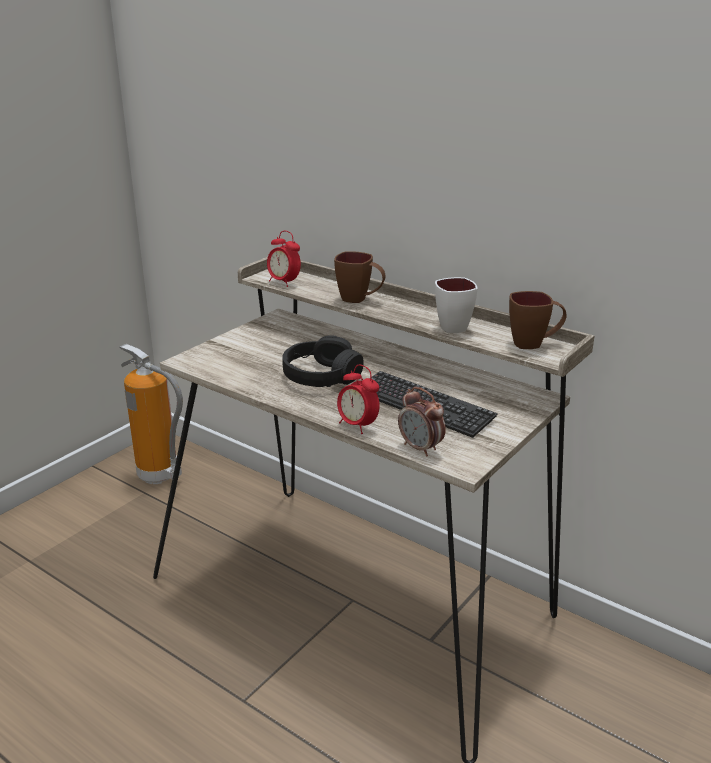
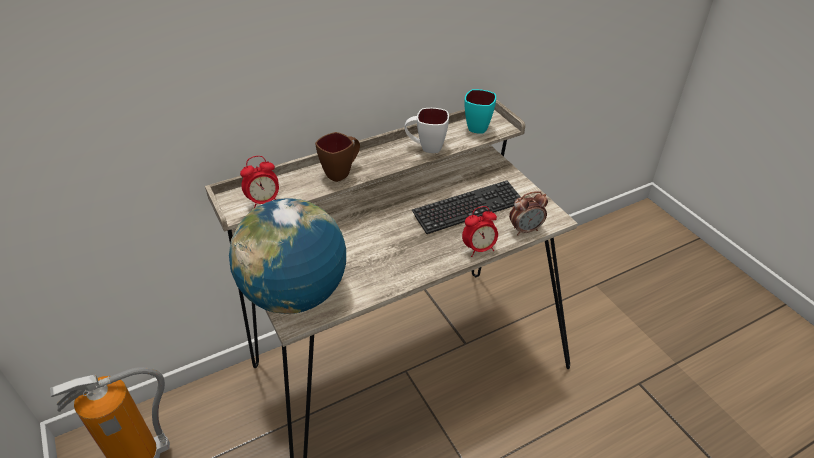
camera: 65 degrees left, 15 degrees up
(218, 353) = (295, 295): none -> globe
(321, 376) = (387, 243): black headphones -> none
(534, 344) = (479, 125): brown mug -> turquoise mug

